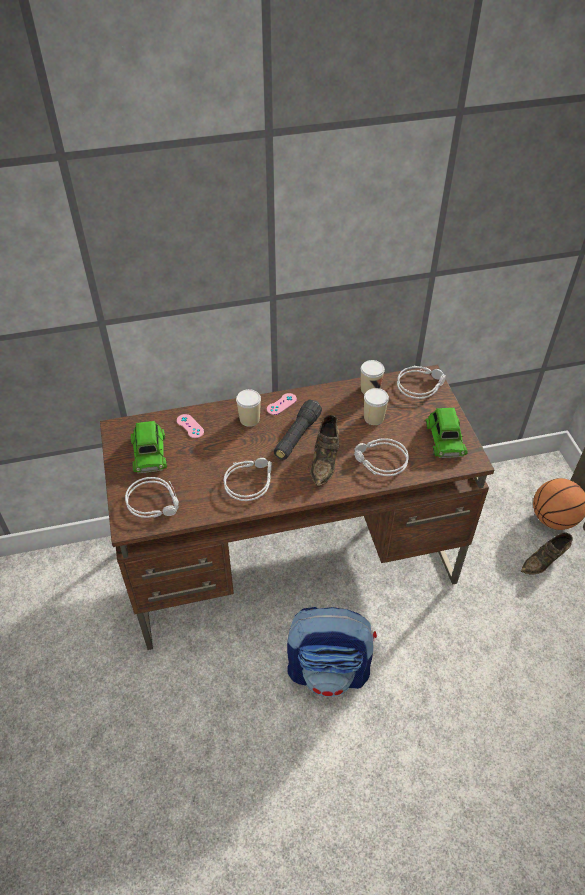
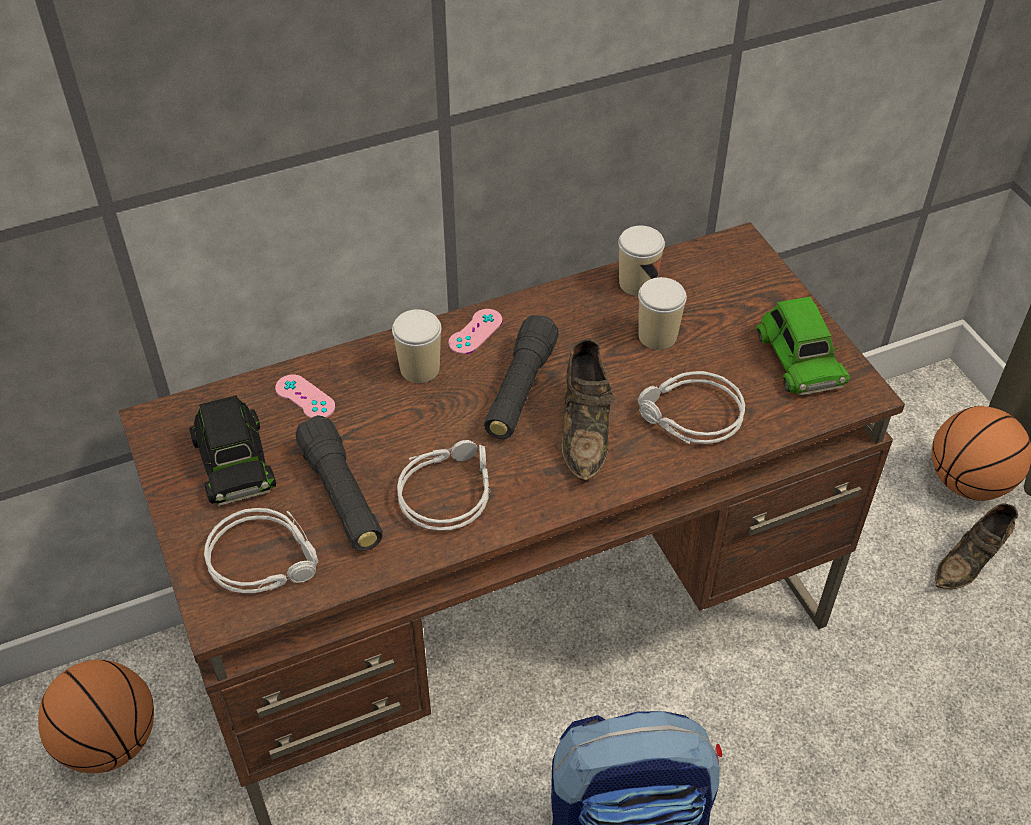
camera: 10 degrees left, 0 degrees up
(81, 585) = (109, 742): none -> basketball
(149, 452) = (233, 460): green toy car -> black toy car
(197, 477) = (342, 496): none -> black flashlight
(420, 384) = (728, 262): grey headphones -> none

